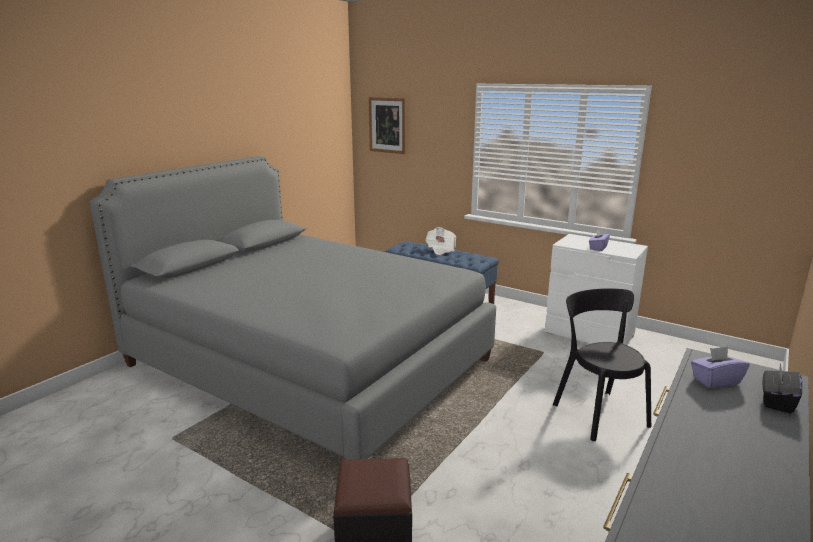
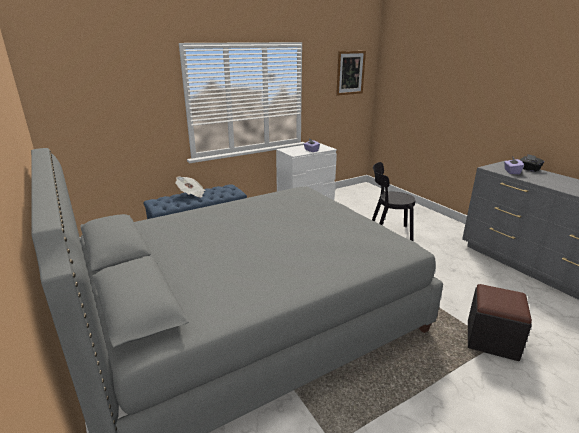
camera: 65 degrees left, 5 degrees up
(387, 125) = (79, 91): picture -> picture (350, 73)

